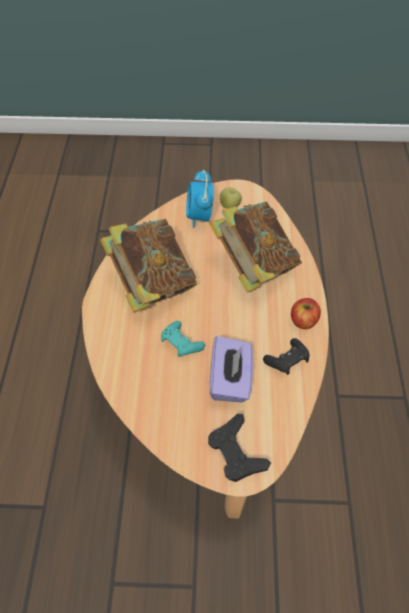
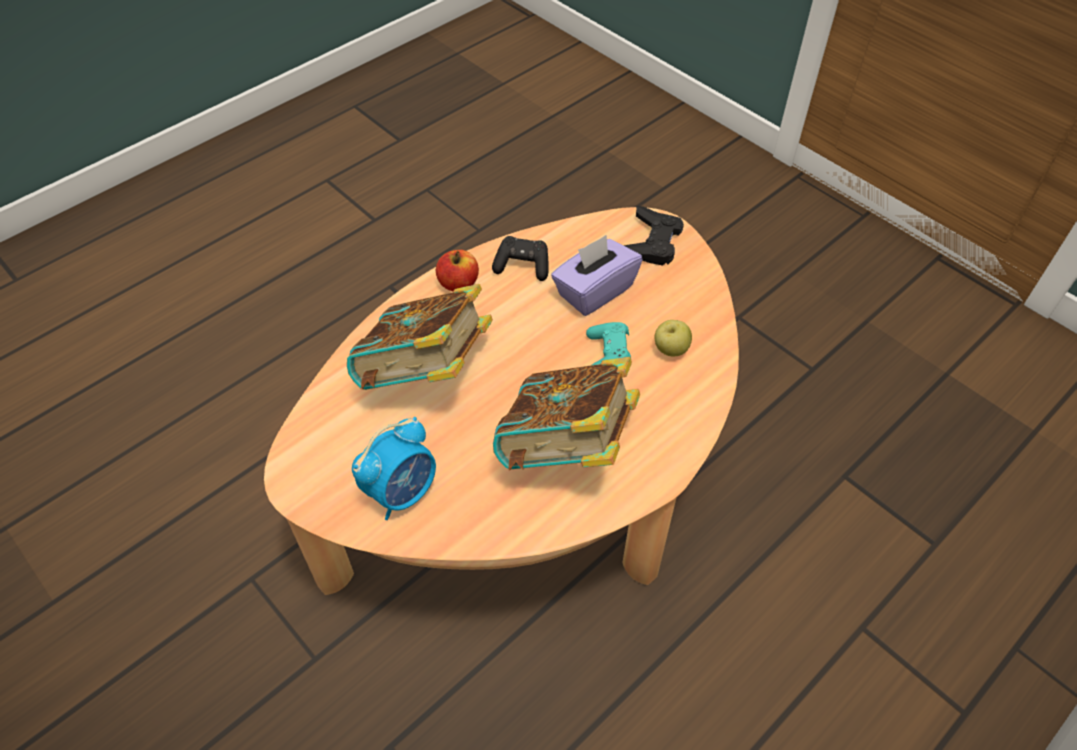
camera: 135 degrees left, 5 degrees down
(230, 205) = (345, 473): apple -> apple (670, 350)

